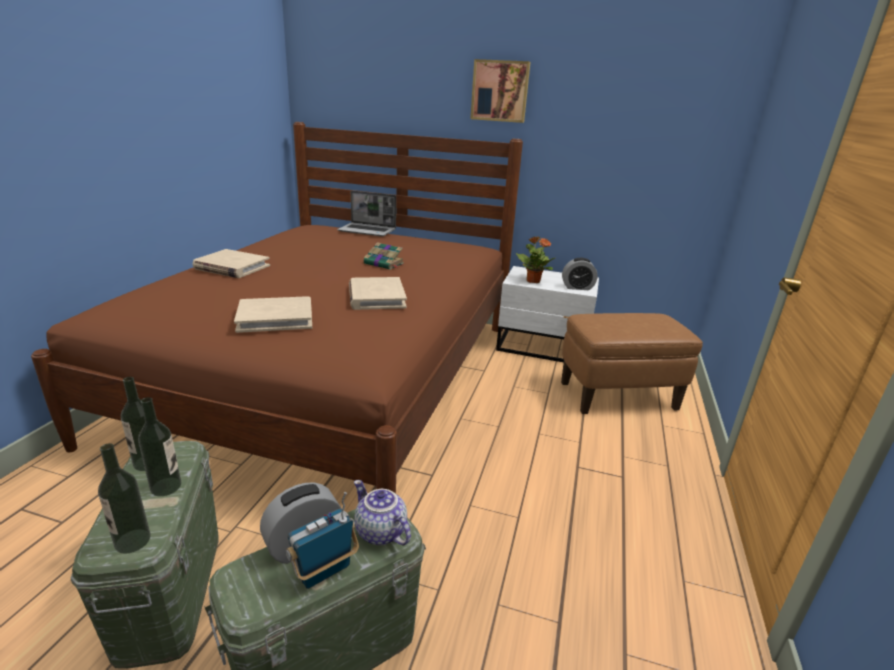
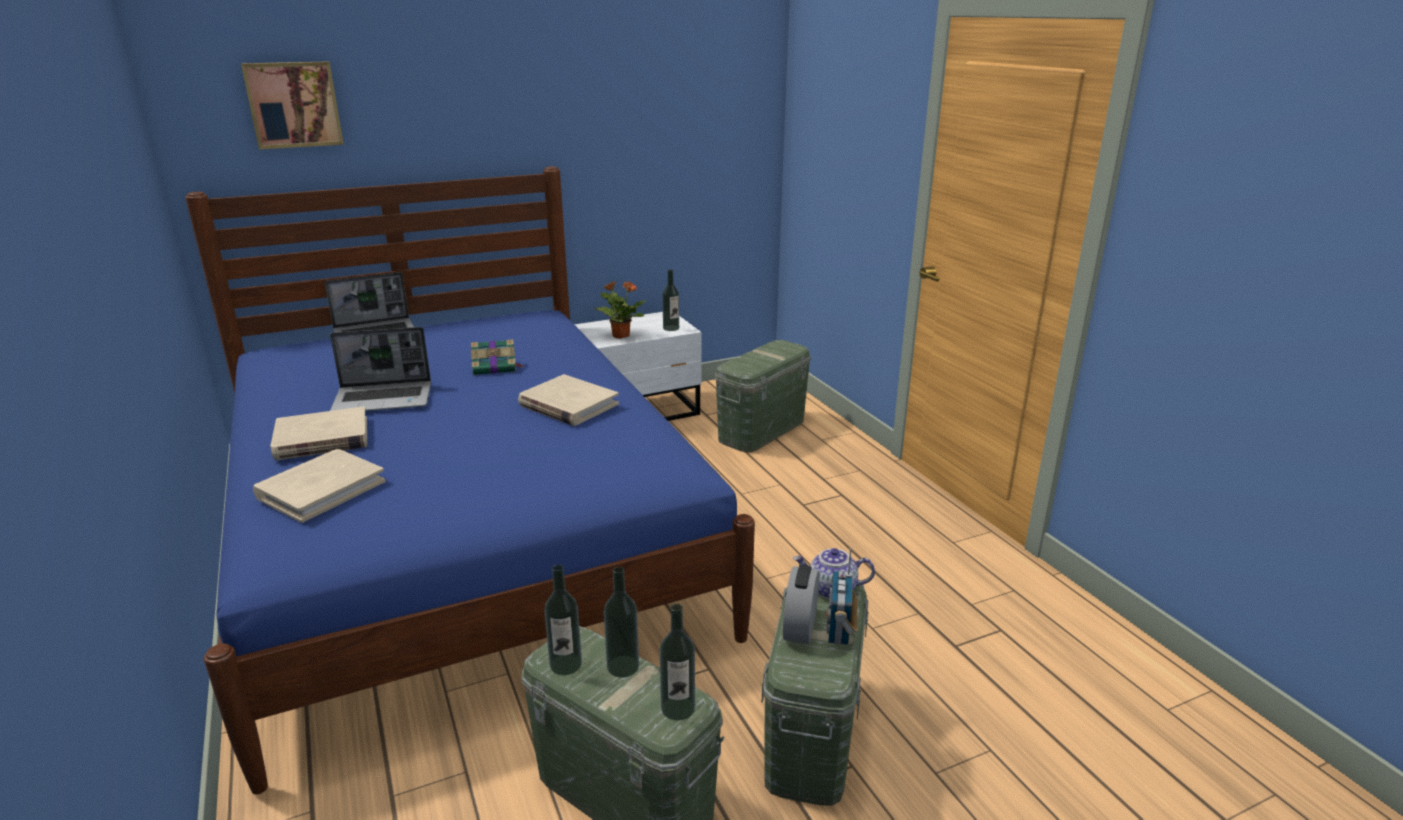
camera: 40 degrees left, 0 degrees up
(275, 318) = (518, 466): beige book -> beige book (321, 489)
(298, 260) = (384, 399): none -> laptop
(334, 376) = (463, 541): brown bed -> blue bed
(500, 91) = (513, 110): picture -> picture (293, 104)
(577, 287) = (671, 328): alarm clock -> bottle
(618, 396) = (761, 430): brown ottoman -> green storage box

